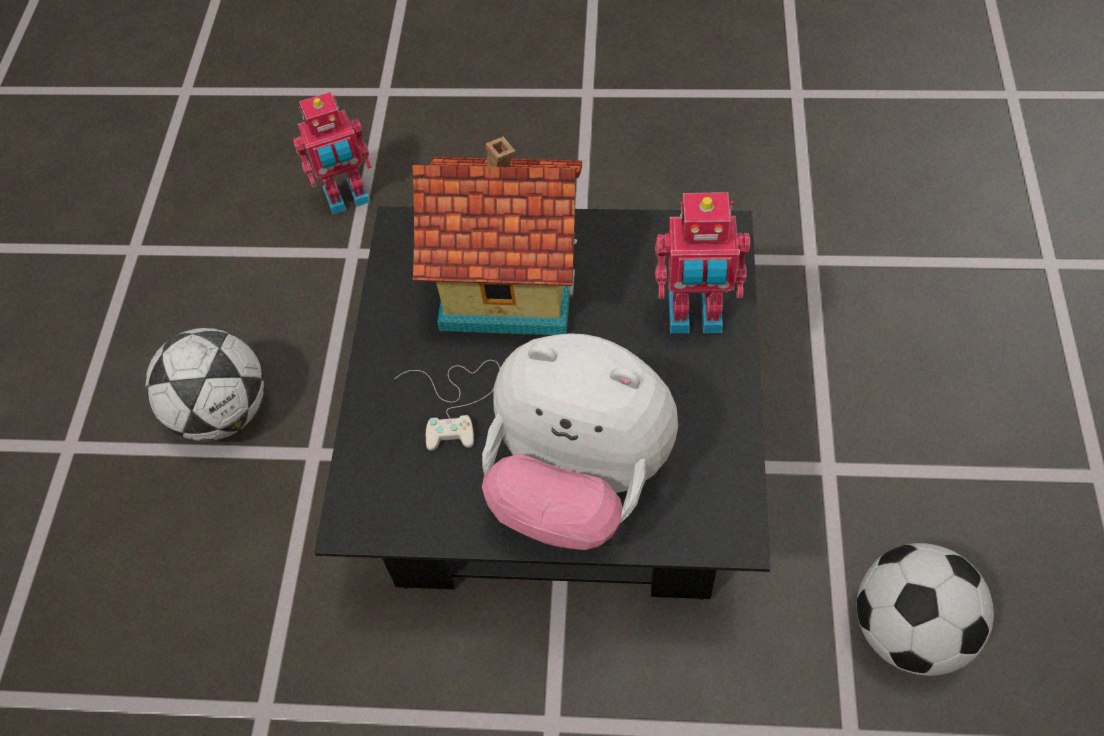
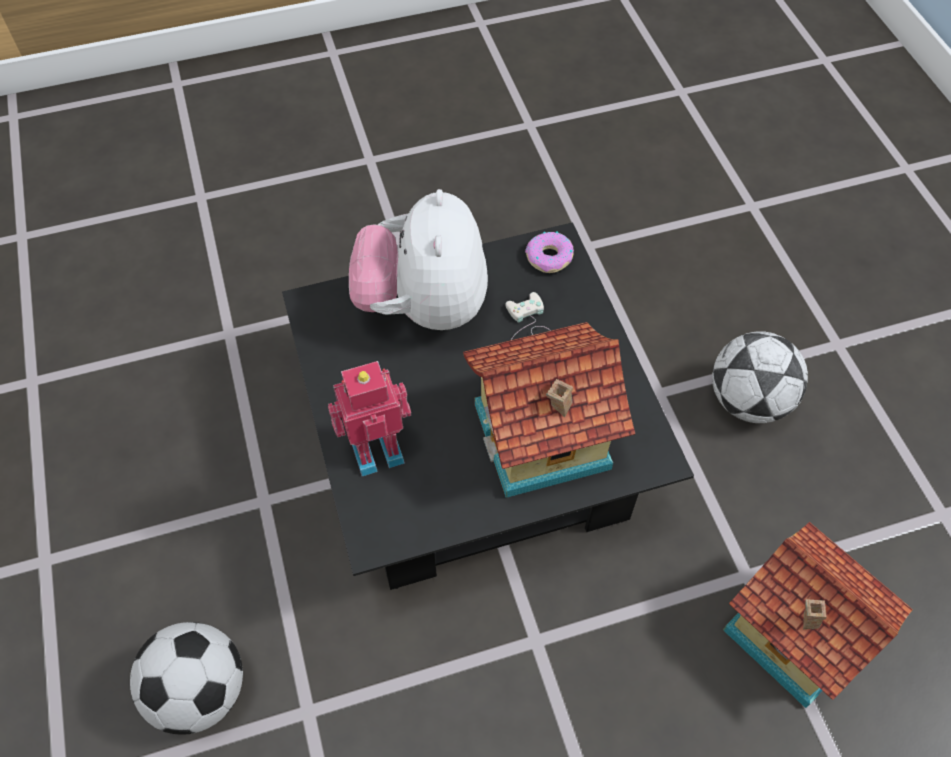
camera: 155 degrees right, 0 degrees up
(347, 198) = (794, 636): toy robot -> toy house
(378, 503) = (549, 257): none -> donut
(578, 482) = (423, 305): plush toy -> plush toy turned 90 degrees counterclockwise
(910, 630) = (194, 403): football -> football (199, 691)

